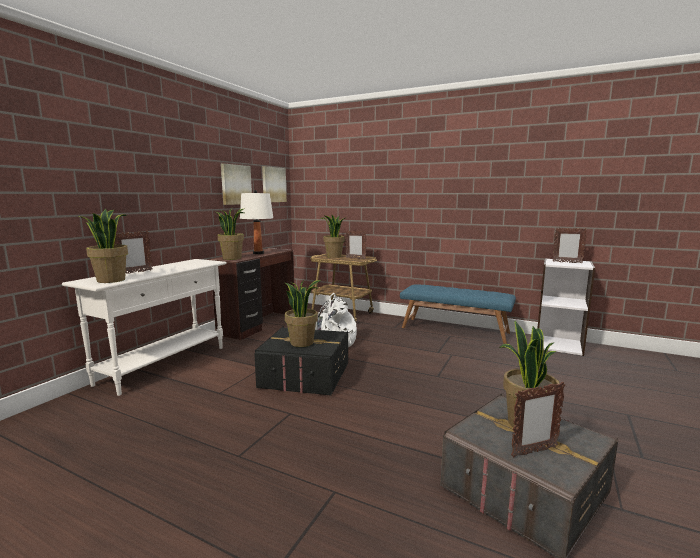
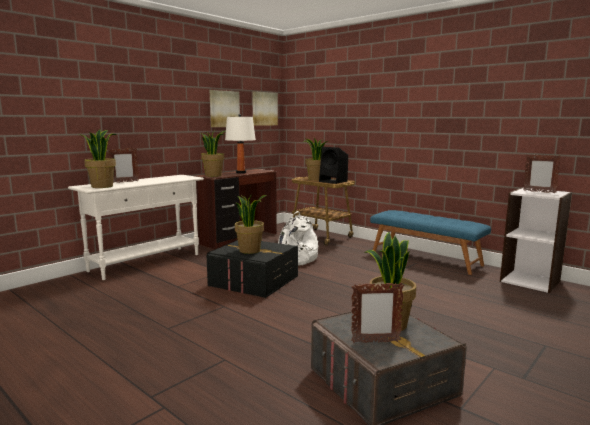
camera: 15 degrees right, 0 degrees up
(355, 258) = (334, 181): picture frame -> black speaker

